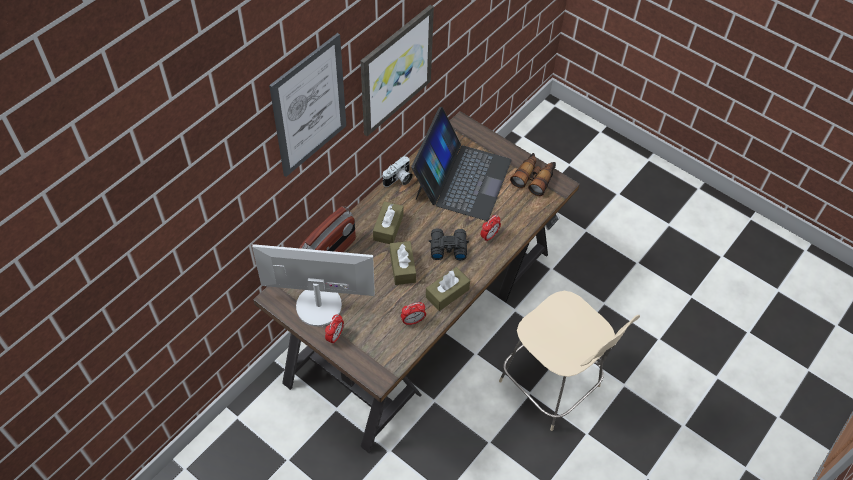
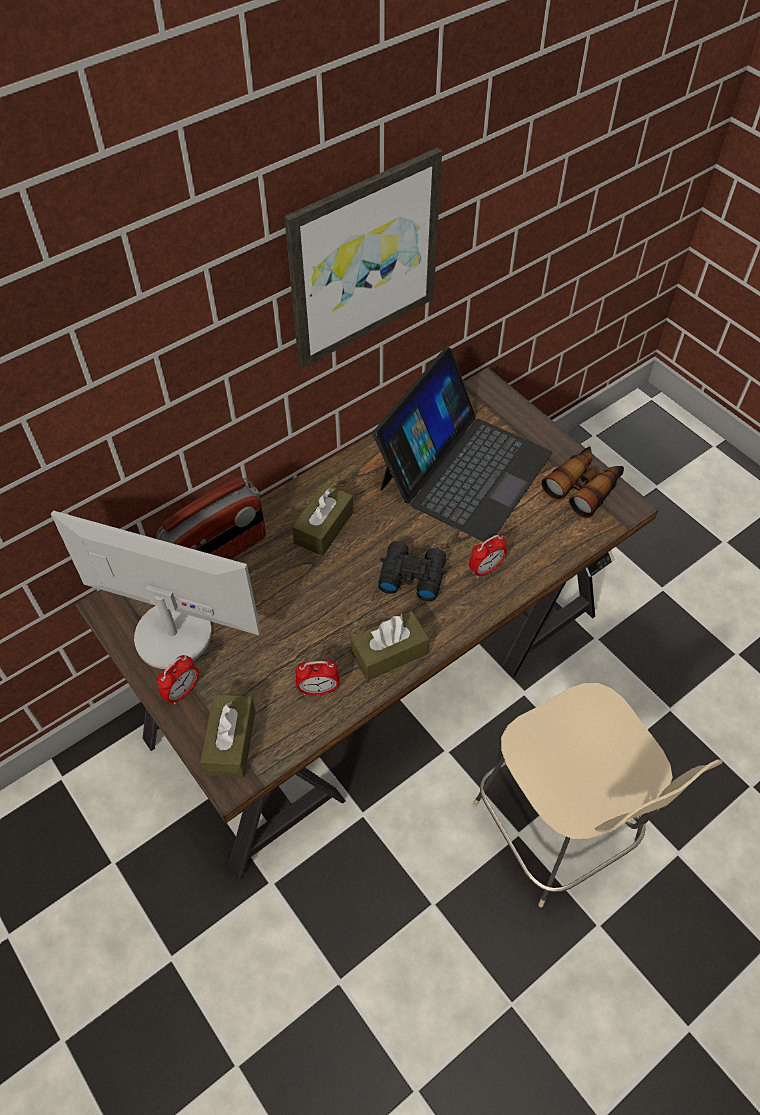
camera: 15 degrees right, 0 degrees up
(309, 106) = (172, 279): picture -> none
(399, 179) = (363, 455): camera -> none
(402, 267) = (328, 595): brown tissue box -> brown tissue box (230, 742)

